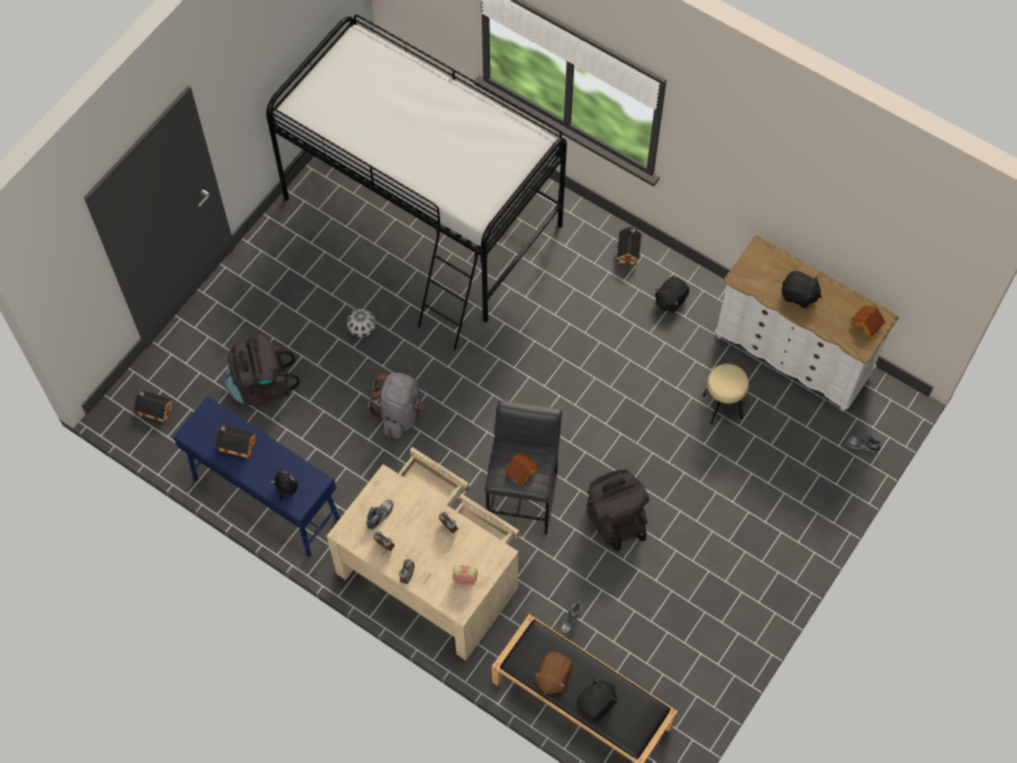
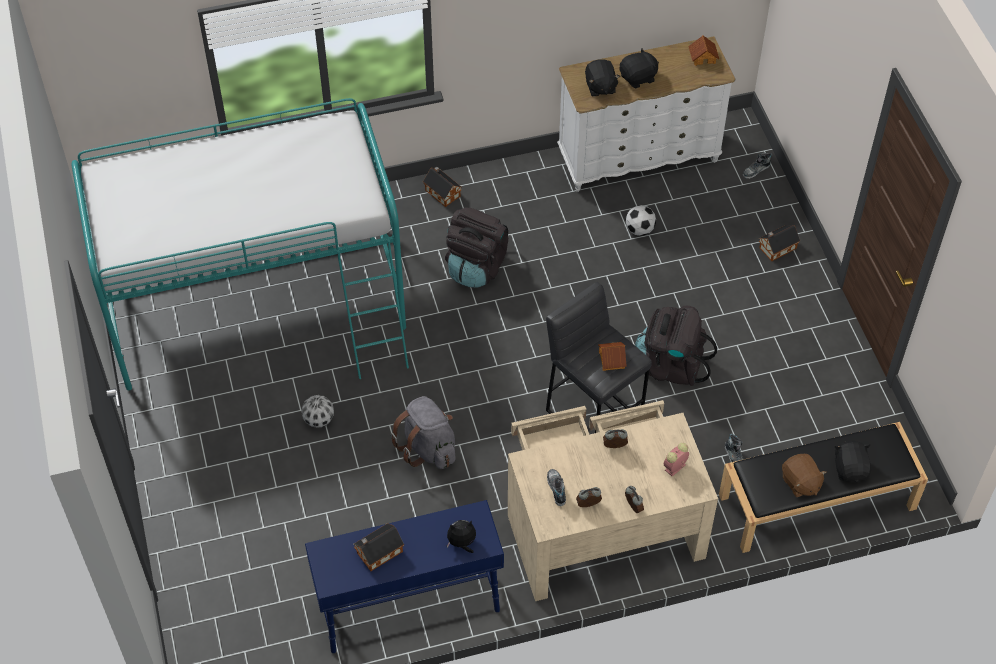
camera: 50 degrees left, 10 degrees down
(154, 409) = (227, 637): toy house -> toy house (776, 248)
(262, 385) = (293, 533): black backpack -> black backpack (476, 266)
(423, 216) = (258, 302): black bed -> turquoise bed
(670, 300) = (513, 197): black plush toy -> black plush toy (600, 87)
(721, 406) = (639, 230): beige stool -> football

